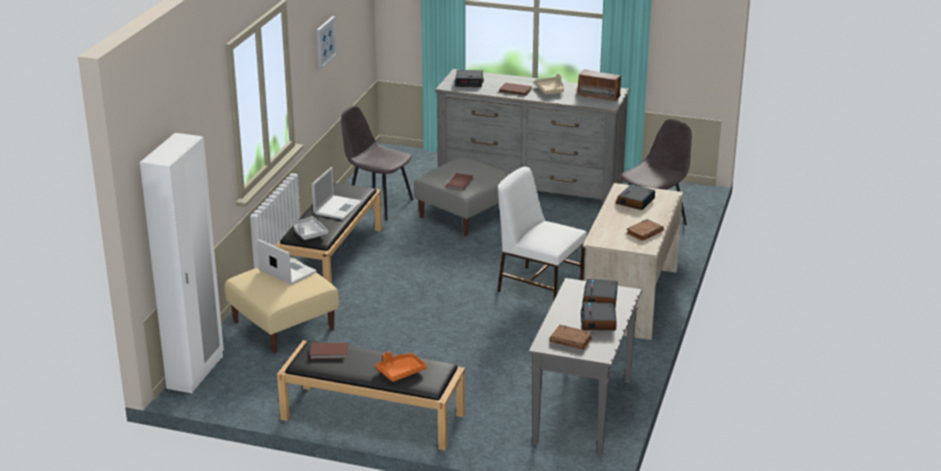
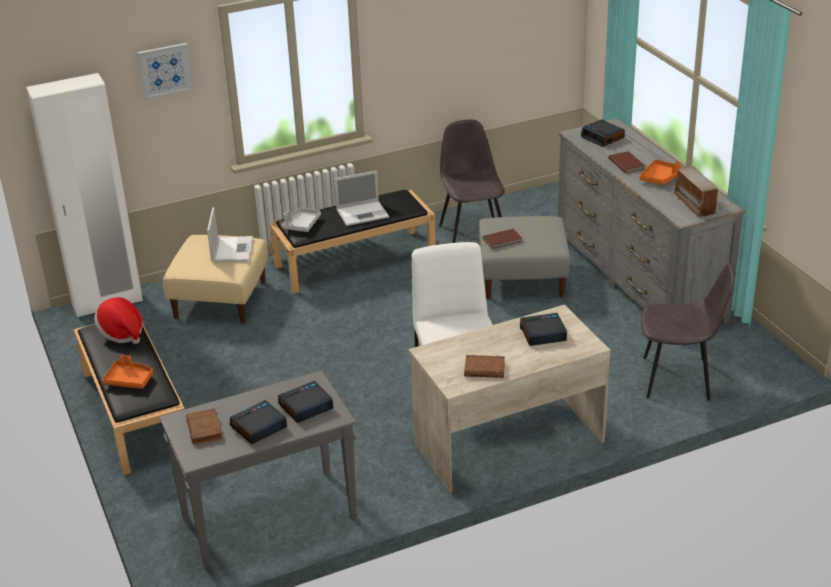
camera: 50 degrees right, 5 degrees up
(325, 42) = (450, 42): picture -> picture (165, 70)
(329, 352) = (121, 333): brown book -> hat
(550, 90) = (660, 178): beige tray -> orange tray

